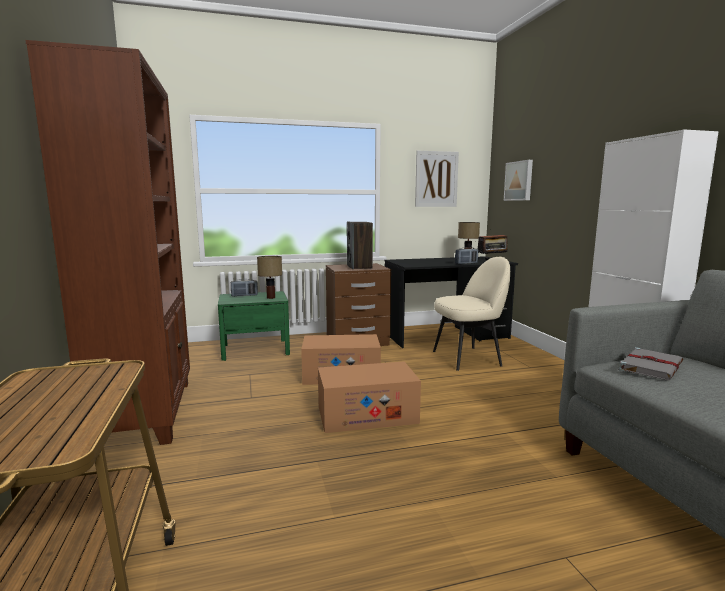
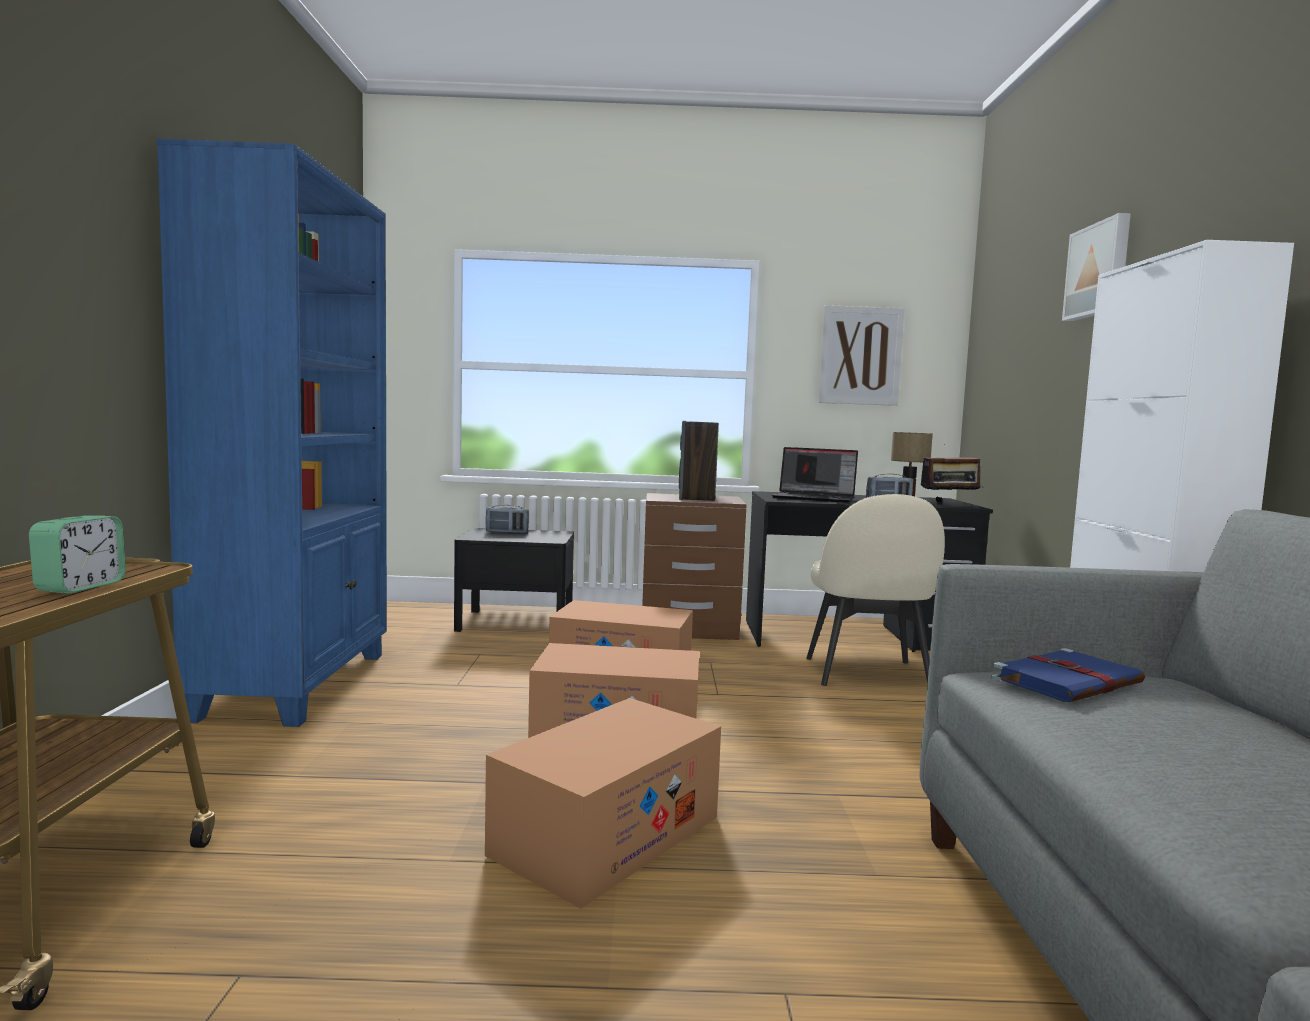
camera: 15 degrees right, 5 degrees down
(96, 395) = (80, 587): none -> alarm clock
(147, 412) = (297, 684): brown bookcase -> blue bookcase
(255, 349) = (515, 622): green nightstand -> black nightstand
(271, 297) = (544, 538): table lamp -> none
(409, 482) = (606, 835): none -> cardboard box
(425, 262) = (815, 498): none -> laptop
(468, 358) = (867, 674): beige chair -> beige chair turned 90 degrees clockwise
(519, 181) = (1006, 358): picture -> picture (1099, 270)
(651, 366) = (1068, 681): grey book -> blue book

